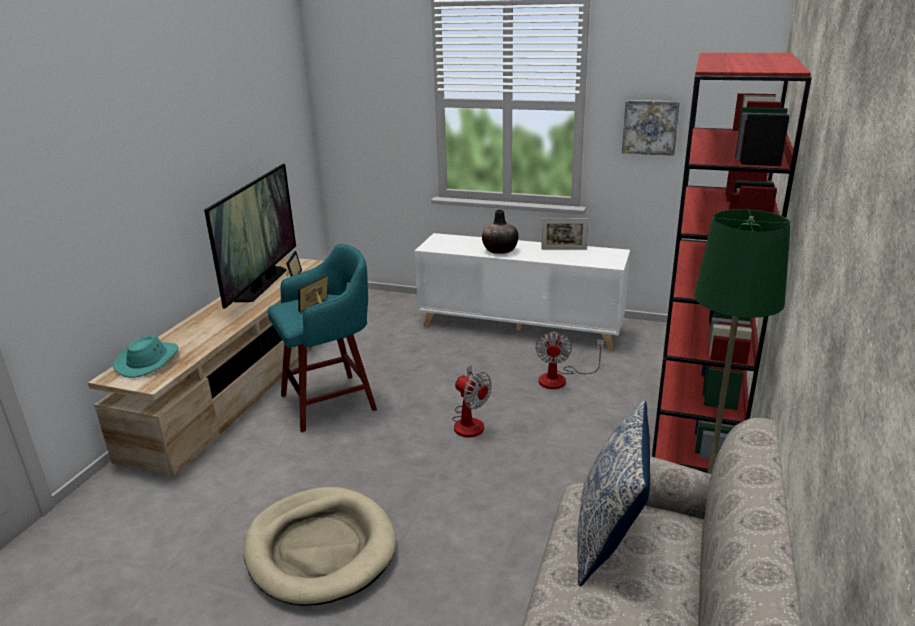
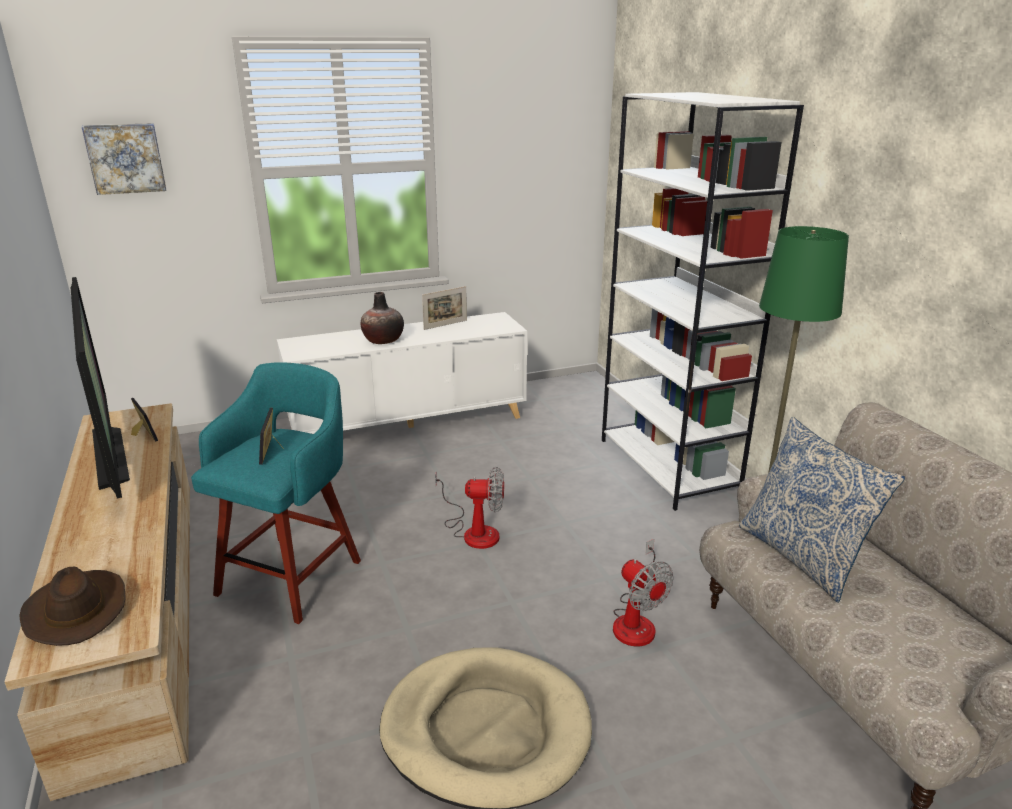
camera: 40 degrees left, 0 degrees up
(148, 361) = (76, 610): turquoise hat -> brown hat
(560, 378) = (507, 459): fan -> fan (637, 620)
(650, 127) = (503, 181): picture -> picture (125, 158)
(695, 436) = (668, 466): red bookcase -> white bookcase

